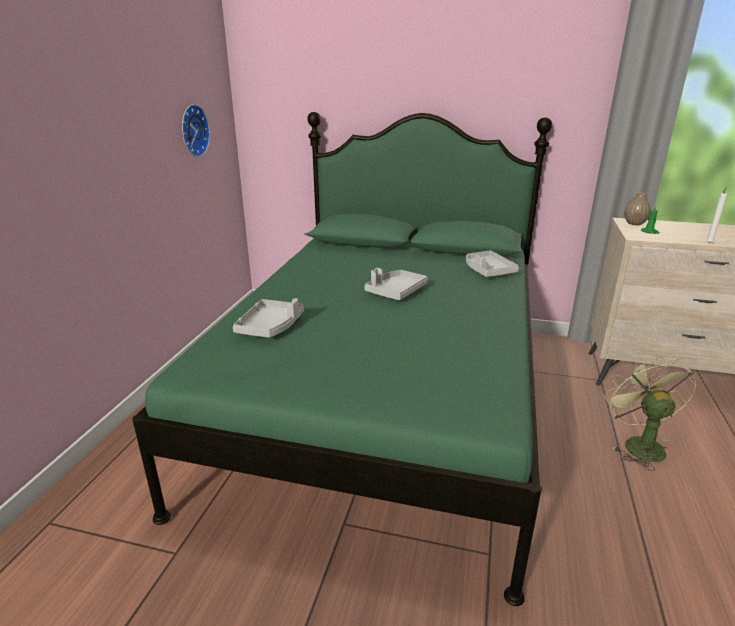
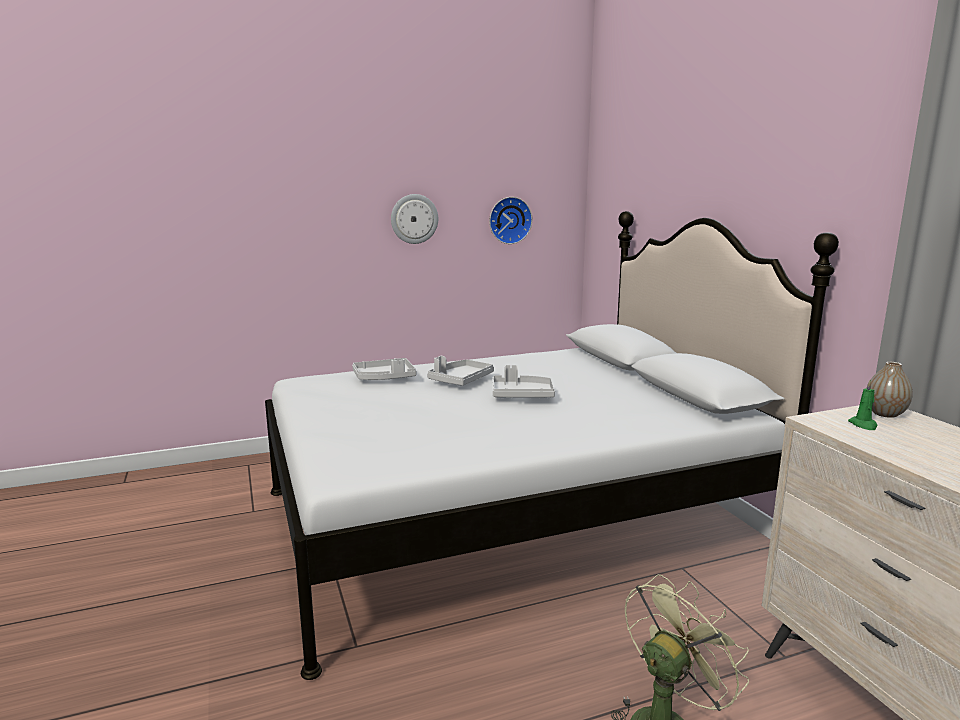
camera: 55 degrees right, 10 degrees down
(122, 140) = (414, 219): none -> wall clock
(384, 403) = (509, 523): green bed -> white bed
(487, 271) = (655, 416): grey tray -> grey tray (460, 380)
(709, 243) = (907, 462): white candle -> none

